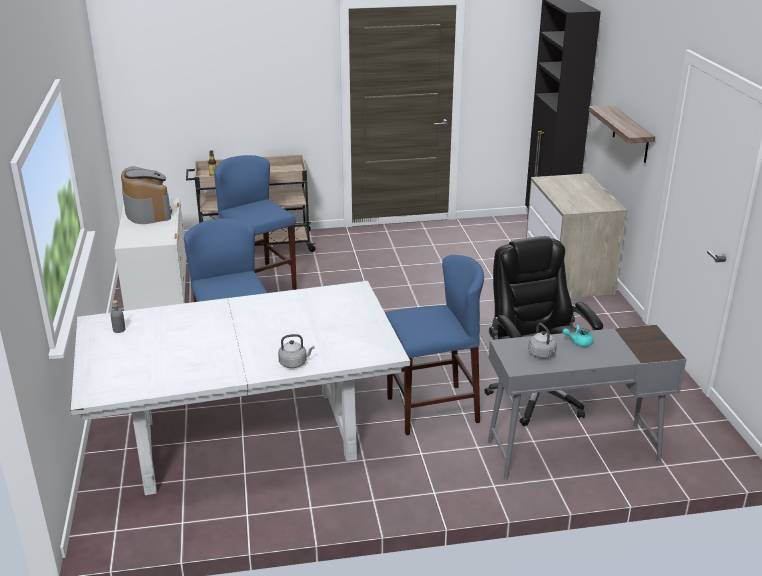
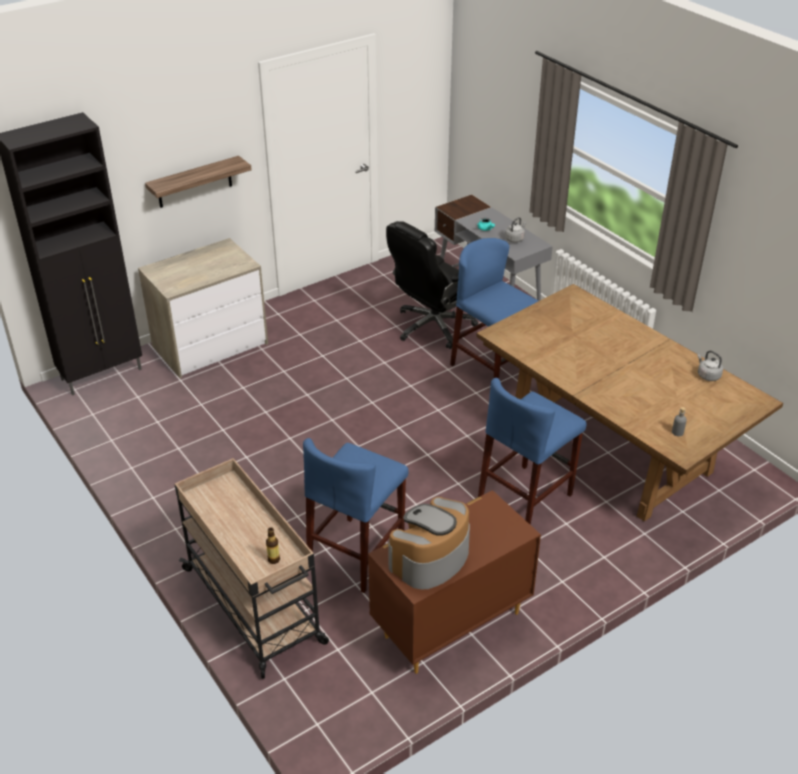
camera: 115 degrees left, 10 degrees up
(160, 301) = (450, 624): white dresser -> brown dresser
(247, 438) = (608, 448): white dining table -> brown dining table
(294, 363) = (626, 327): grey kettle -> grey kettle (707, 375)

